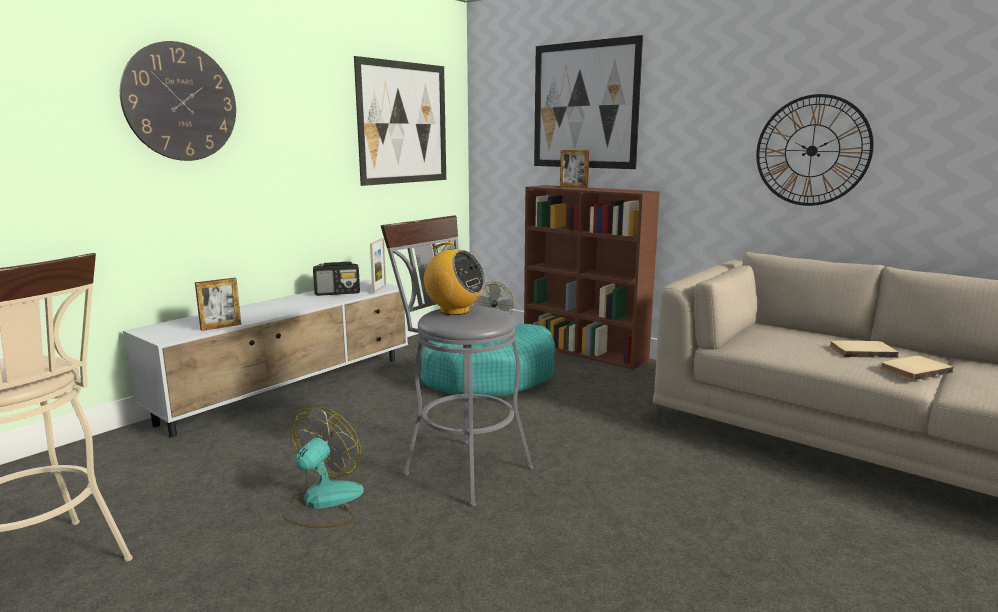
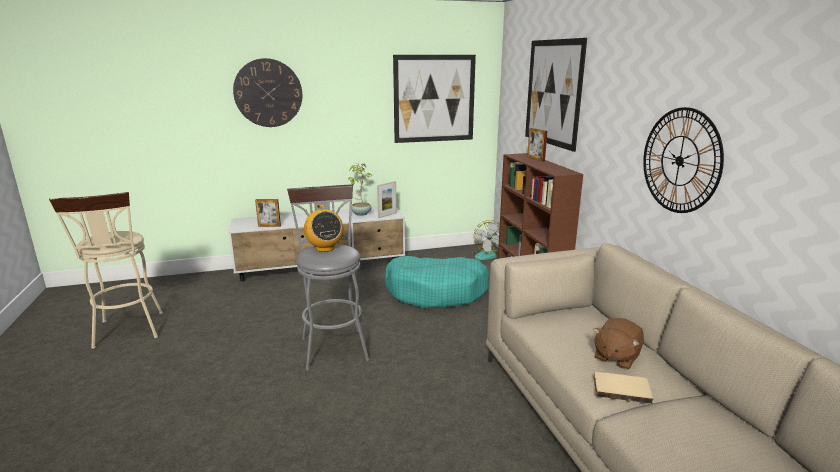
camera: 35 degrees right, 5 degrees up
(323, 503) = (250, 340): fan -> none
(338, 293) = (360, 214): radio -> potted plant
(861, 351) = (615, 357): beige book -> brown plush toy

